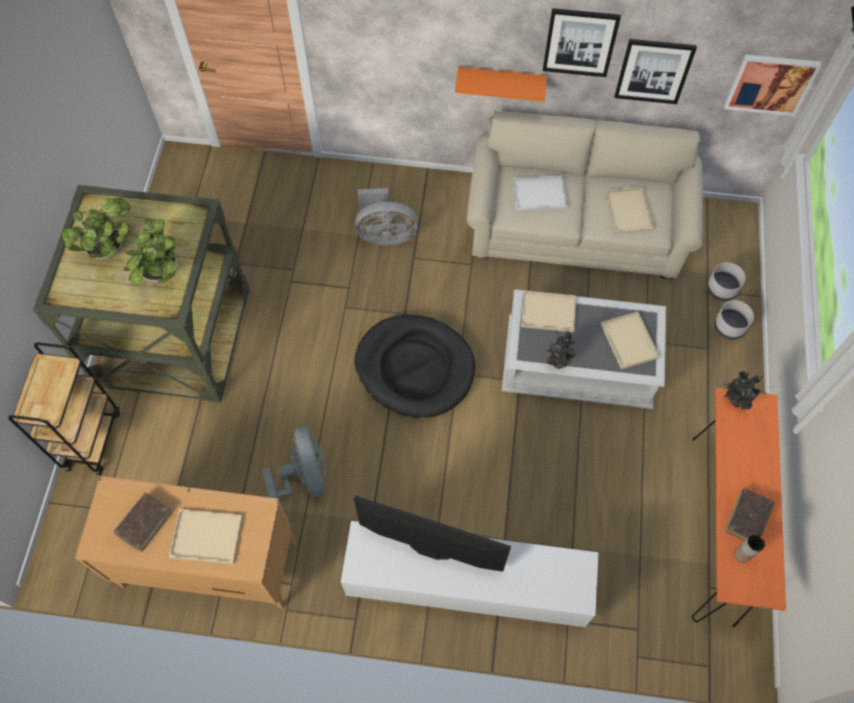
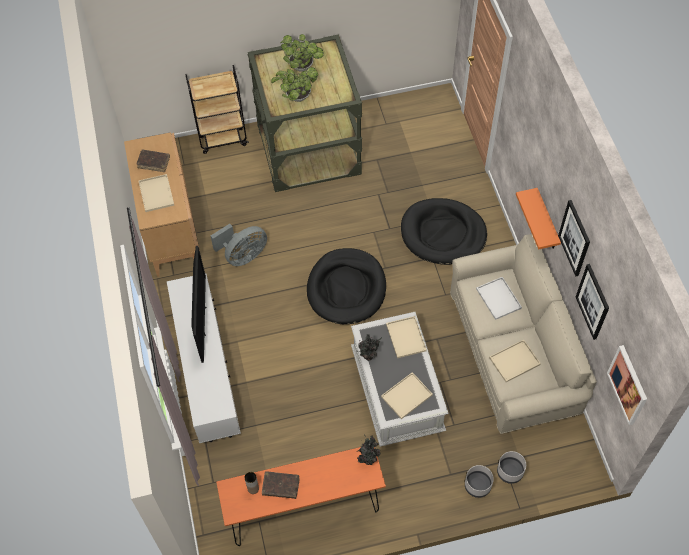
camera: 70 degrees right, 5 degrees down
(385, 234) = (443, 234): grey fan -> black dog bed

